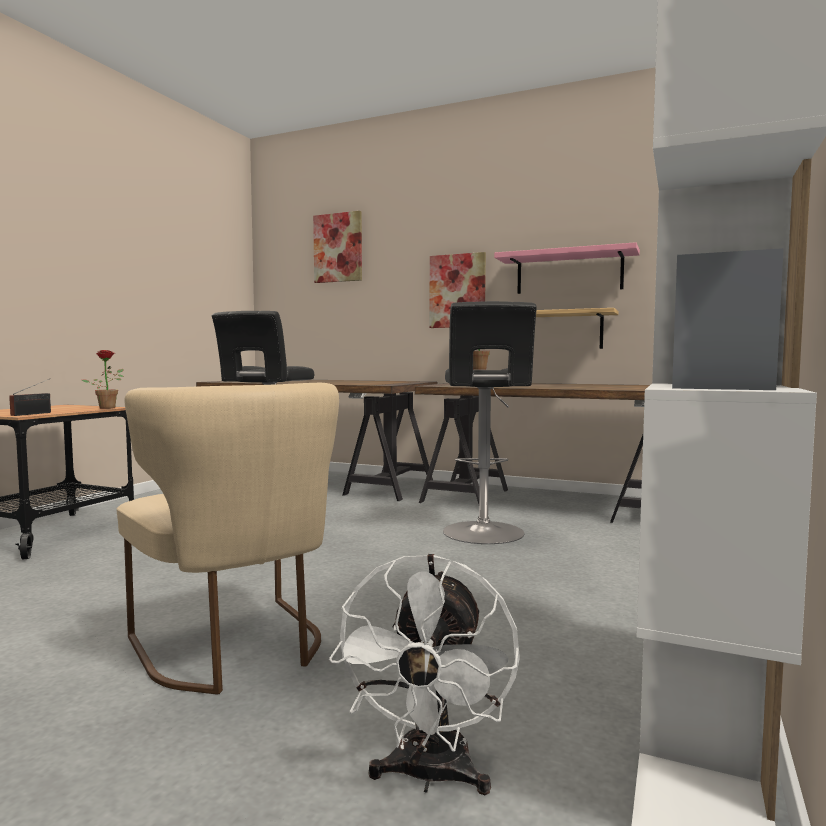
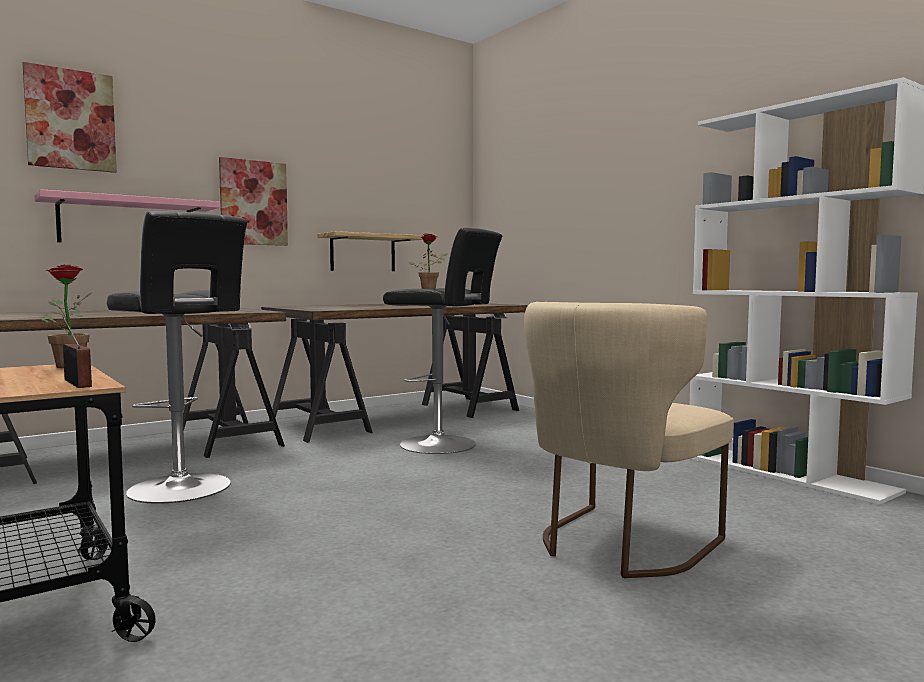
camera: 60 degrees left, 0 degrees up
(237, 649) = (618, 546): beige chair -> beige chair turned 135 degrees clockwise
(430, 777) = (820, 523): white fan -> none
(569, 273) = (365, 198): pink shelf -> pink shelf (126, 222)

